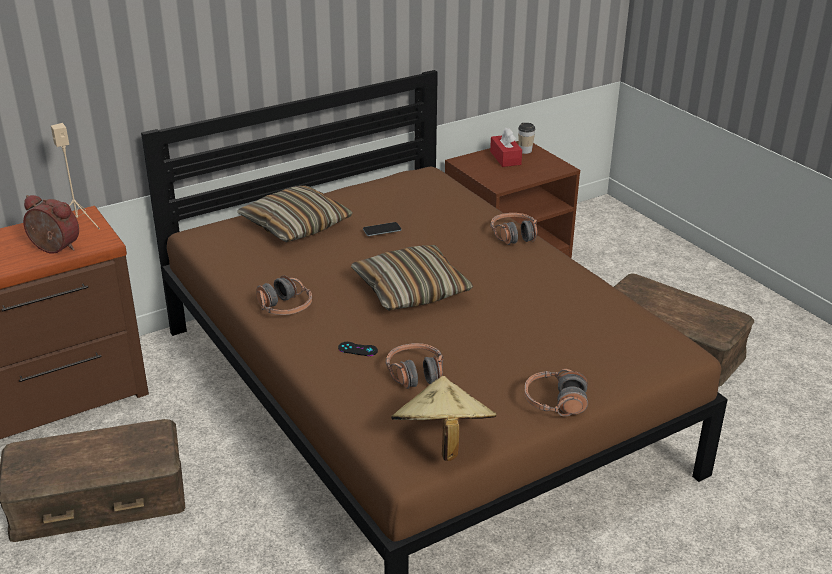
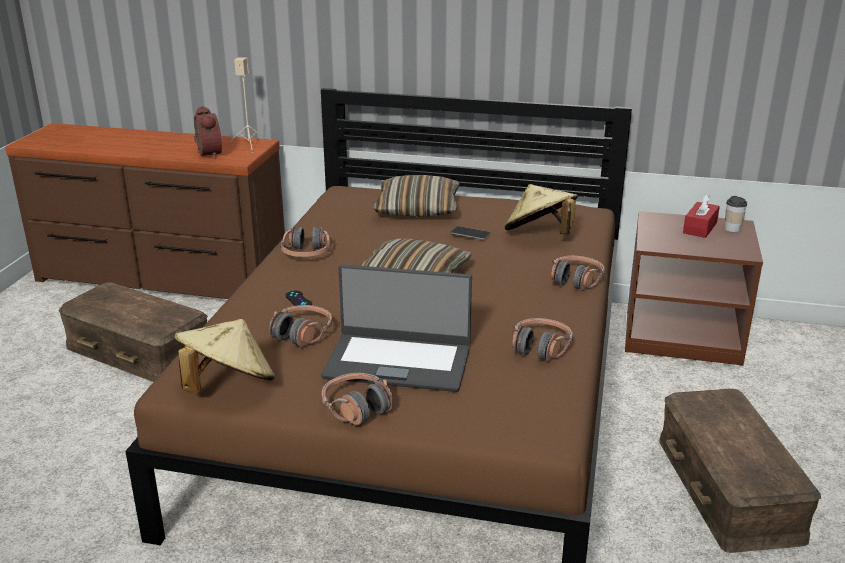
camera: 45 degrees right, 5 degrees down
(433, 209) = (539, 235): none -> beige hat
(516, 356) = (398, 362): none -> laptop
(579, 297) = (540, 348): none -> headphones

